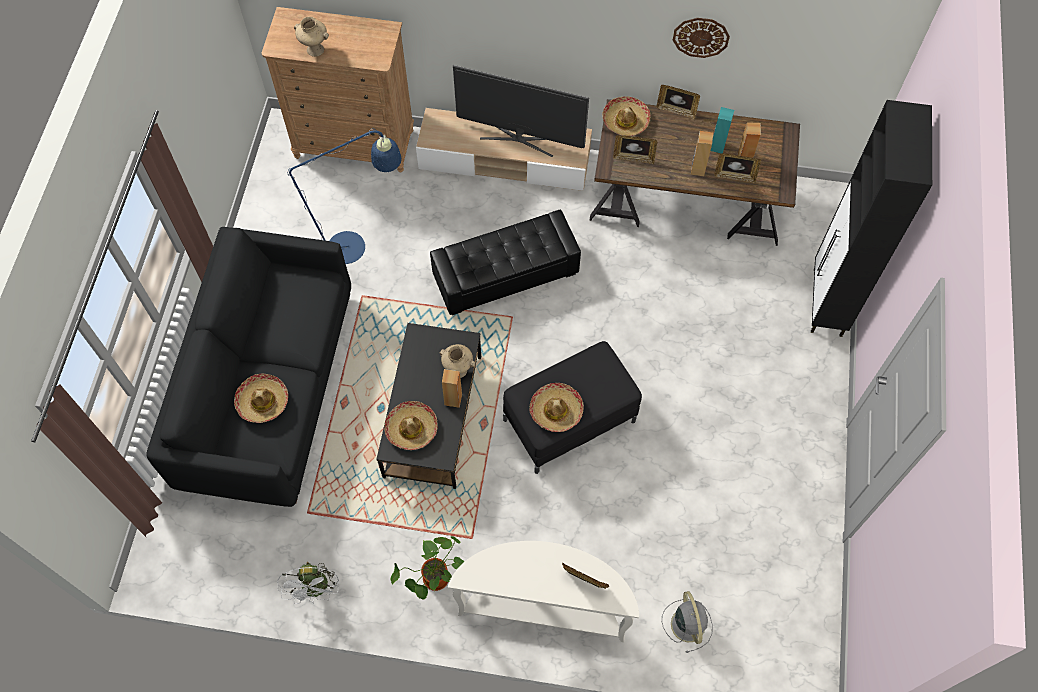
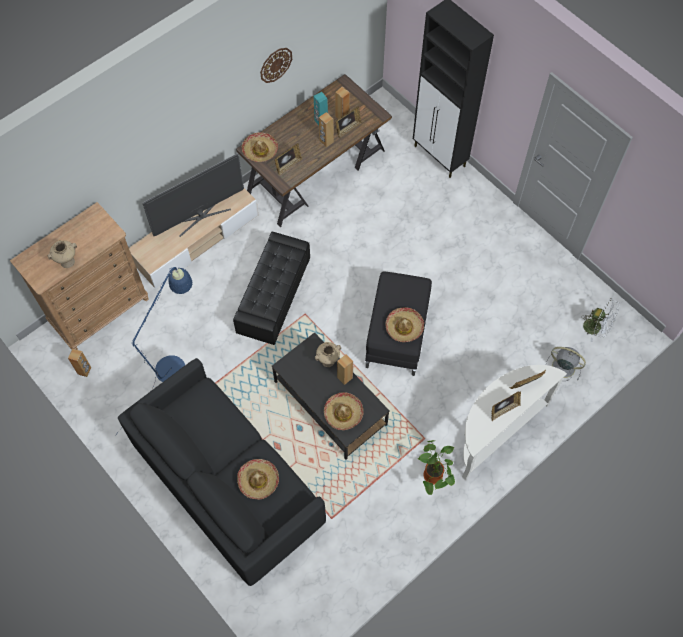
camera: 50 degrees left, 0 degrees up
(283, 180) = (84, 371): none -> brown speaker
(316, 590) = (385, 548): white fan -> white fan (596, 328)
(676, 110) = (278, 122): picture frame -> picture frame (503, 410)

